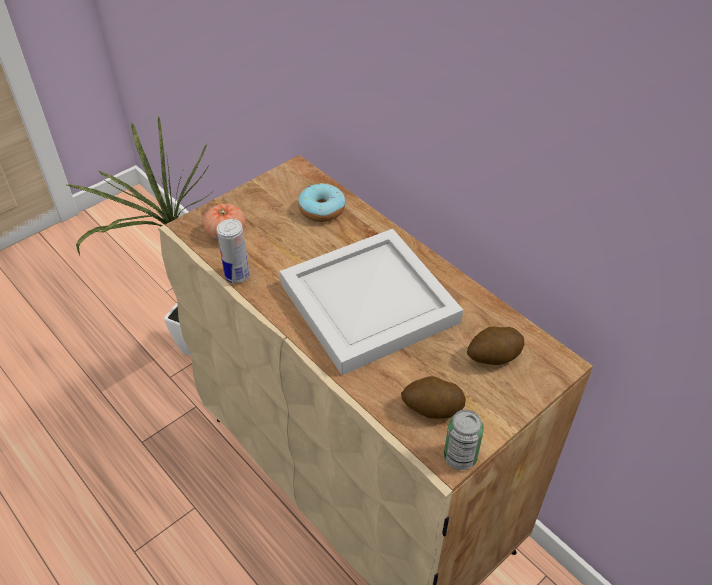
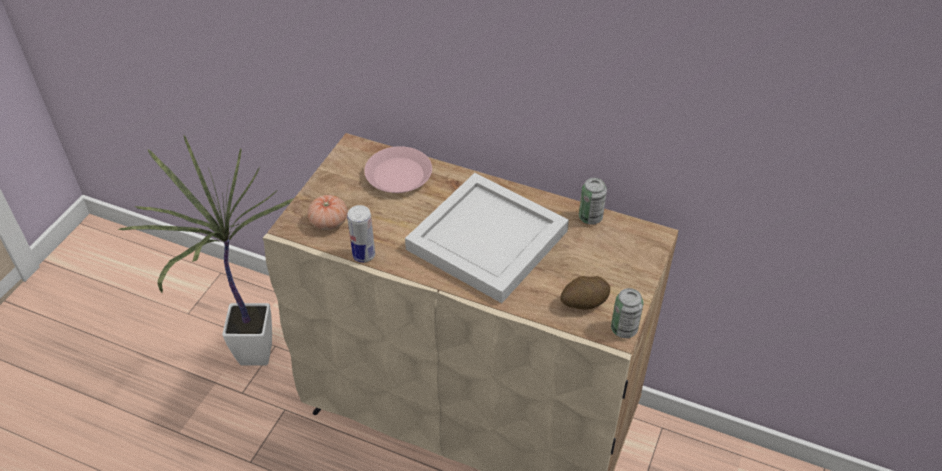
camera: 25 degrees left, 0 degrees up
(322, 210) = (398, 175): donut -> pink plate
(493, 357) = (606, 248): potato -> none
(496, 317) = (590, 217): none -> can

